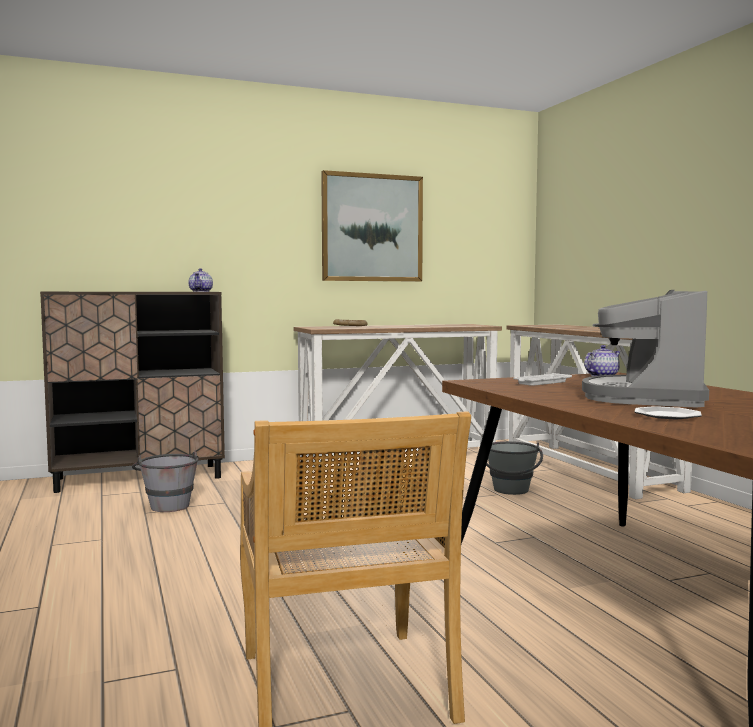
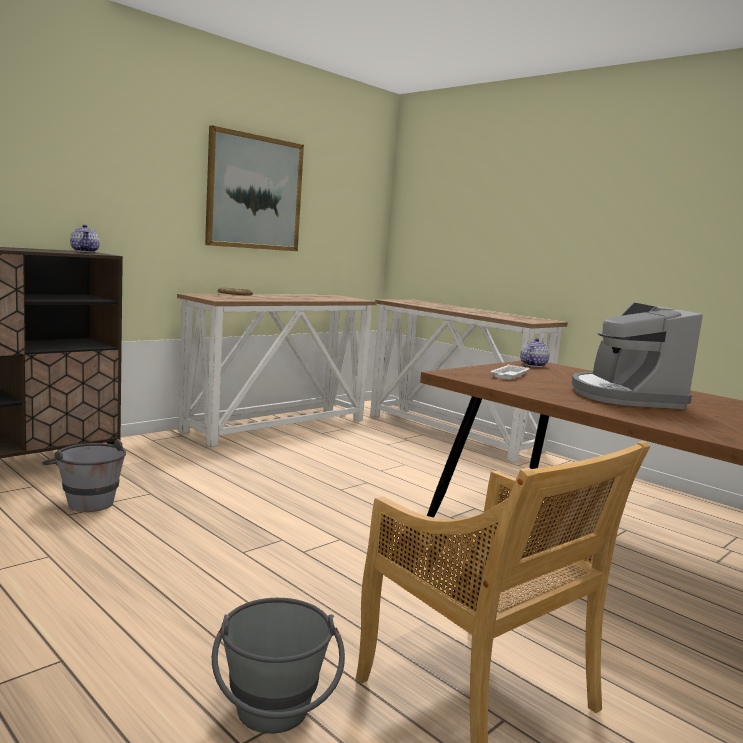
camera: 25 degrees left, 5 degrees up
(511, 492) = (413, 461): grey bucket -> grey bucket (274, 719)
(666, 416) = (685, 421): plate -> none

